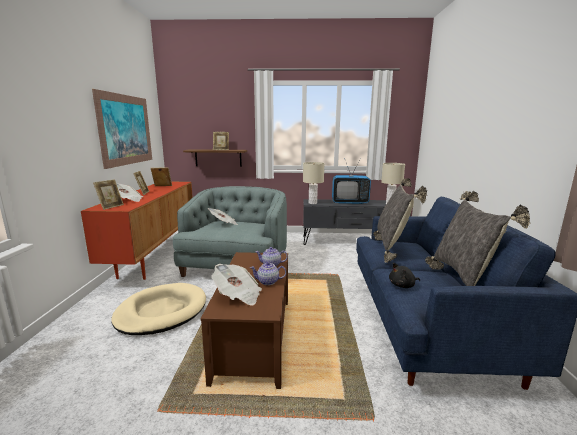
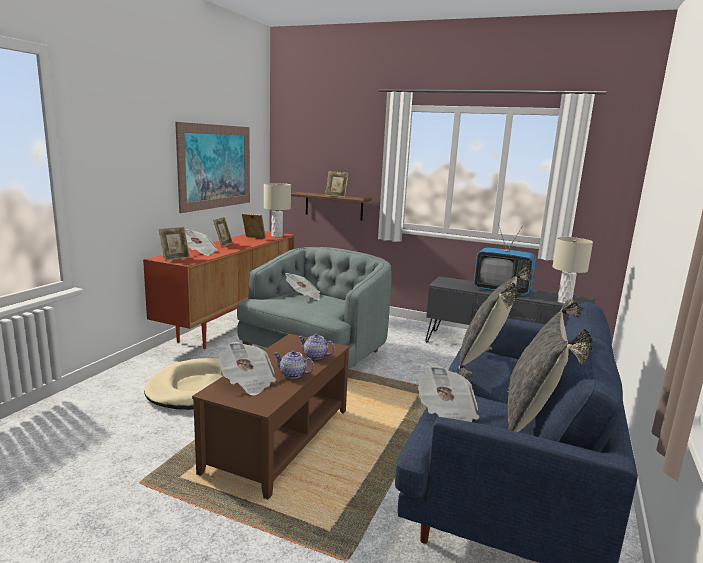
camera: 20 degrees right, 0 degrees up
(312, 203) = (445, 284): beige table lamp -> beige table lamp (277, 236)
(403, 285) = (446, 413): black plush toy -> newspaper

